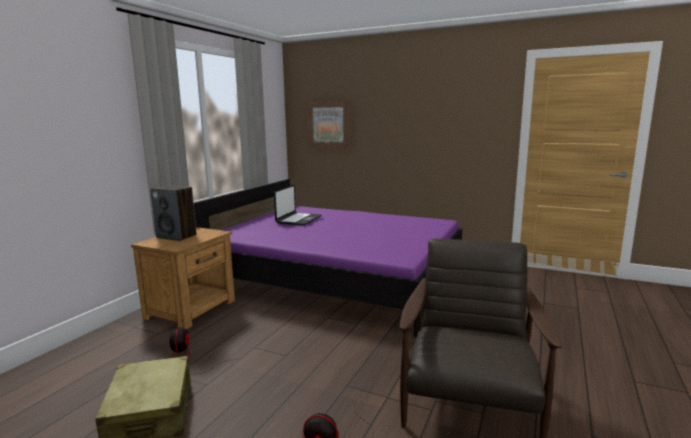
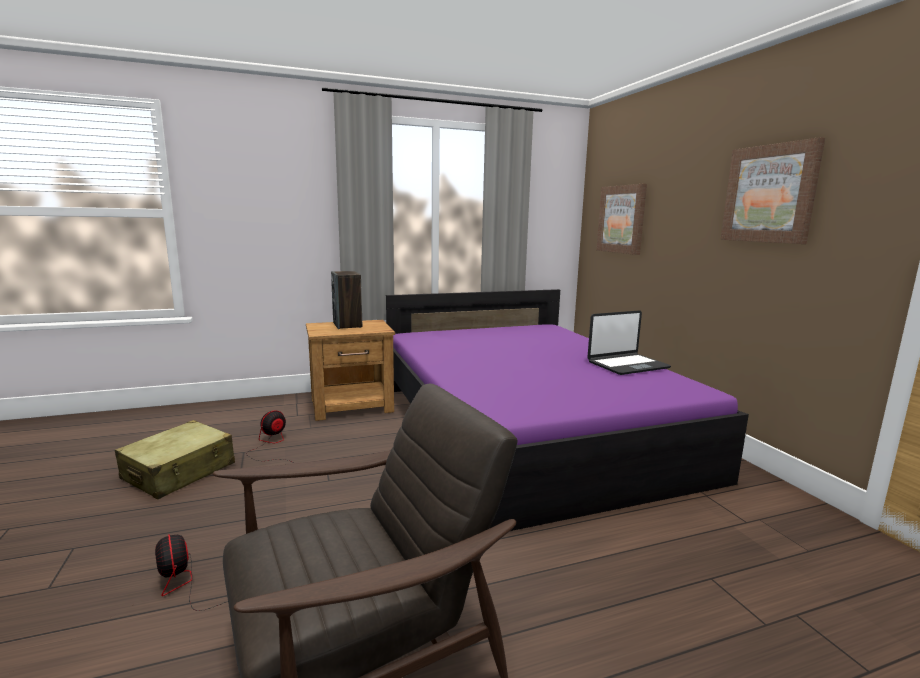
camera: 45 degrees right, 0 degrees up
(298, 220) = (510, 339): laptop -> laptop (627, 365)
(441, 109) = (769, 194): none -> picture

